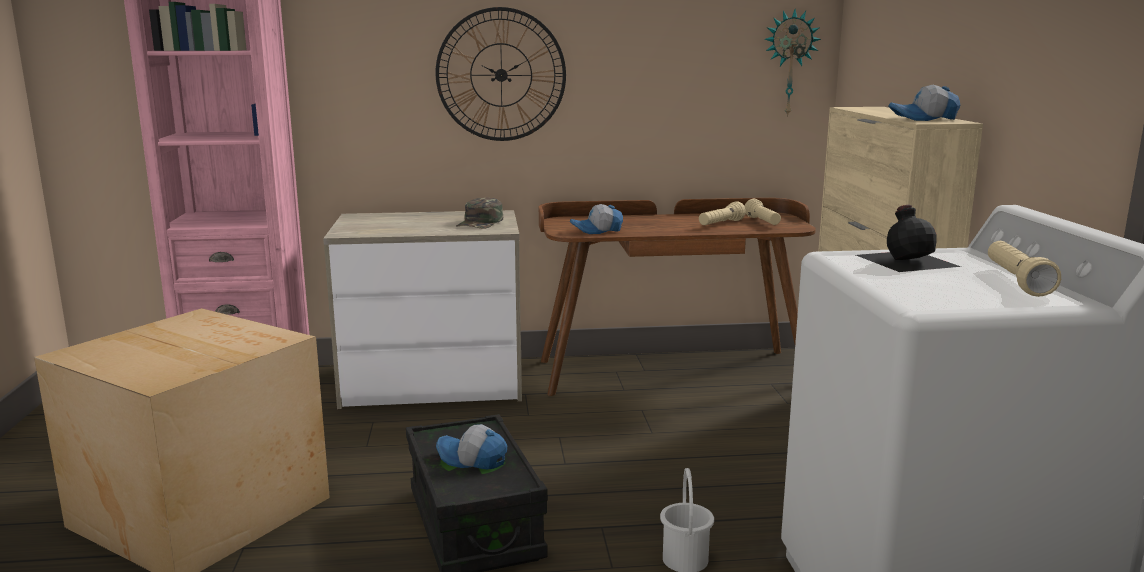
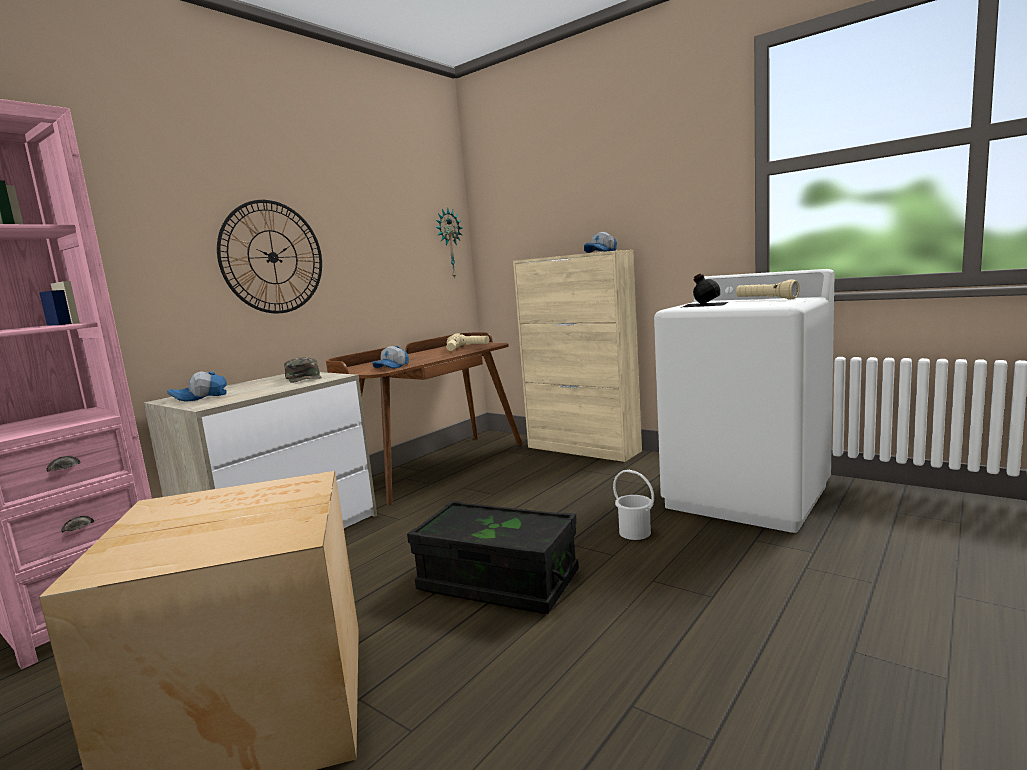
camera: 45 degrees left, 5 degrees down
(472, 459) = (494, 526): cap -> cap (200, 397)

